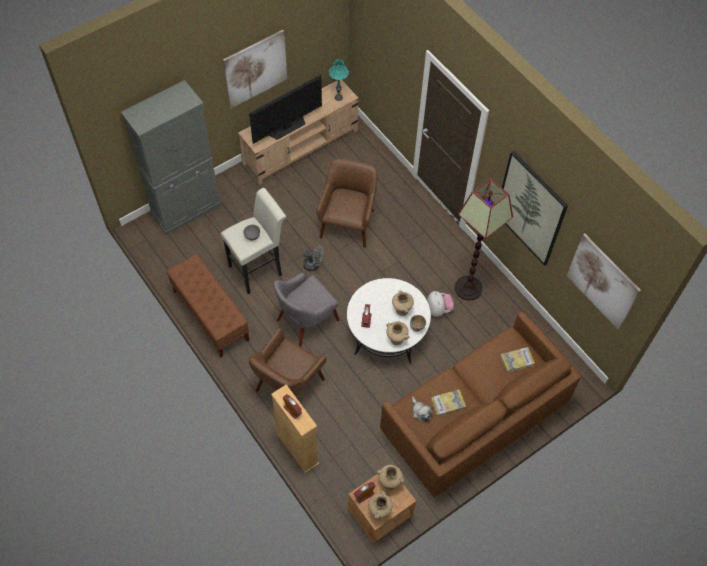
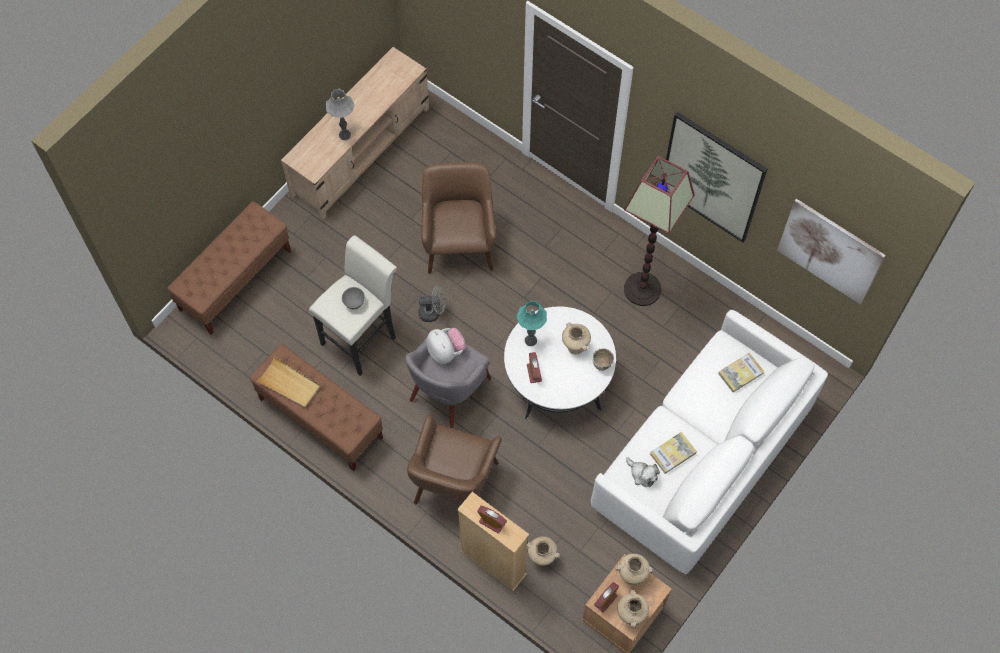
camera: 15 degrees left, 5 degrees up
(186, 209) = (236, 280): grey cabinet -> brown bench
(192, 282) = (289, 384): none -> beige tray
(255, 69) = (291, 73): picture -> none
(287, 127) = (344, 135): television -> grey table lamp
(338, 97) = (399, 75): turquoise table lamp -> turquoise table lamp (530, 340)
(396, 340) = (580, 388): beige vase -> beige vase (541, 558)
(438, 309) = (613, 328): plush toy -> plush toy (446, 352)
(473, 418) = (701, 459): brown sofa -> white sofa

